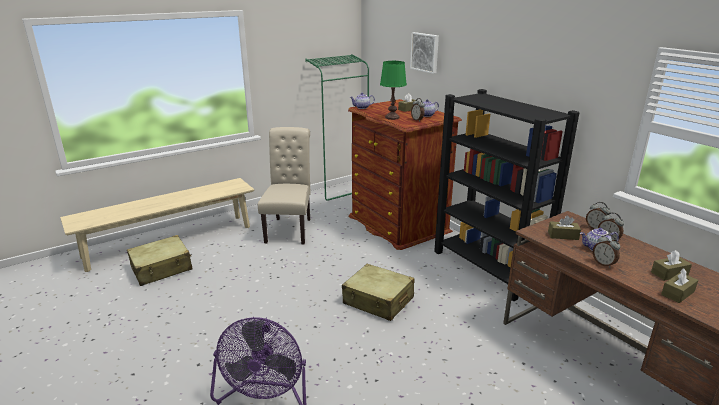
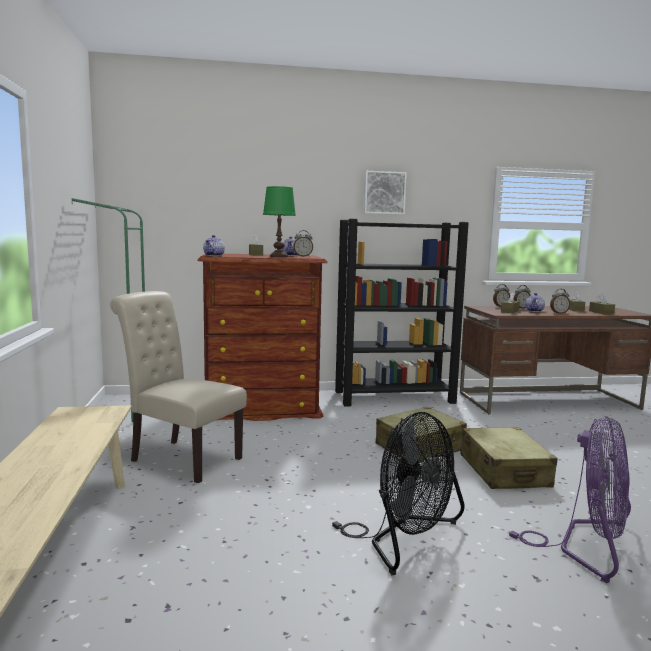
camera: 65 degrees left, 15 degrees down
(162, 268) = (157, 597): beige suitcase -> beige suitcase (504, 471)
(235, 318) = (402, 539): none -> black fan
(425, 52) = (241, 191): picture -> picture (384, 193)

